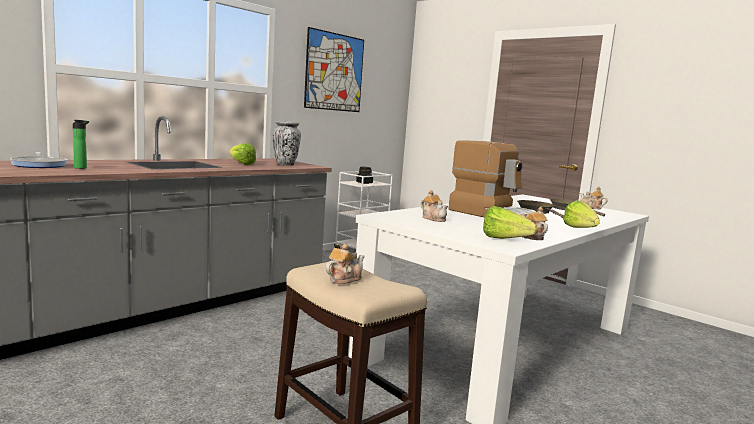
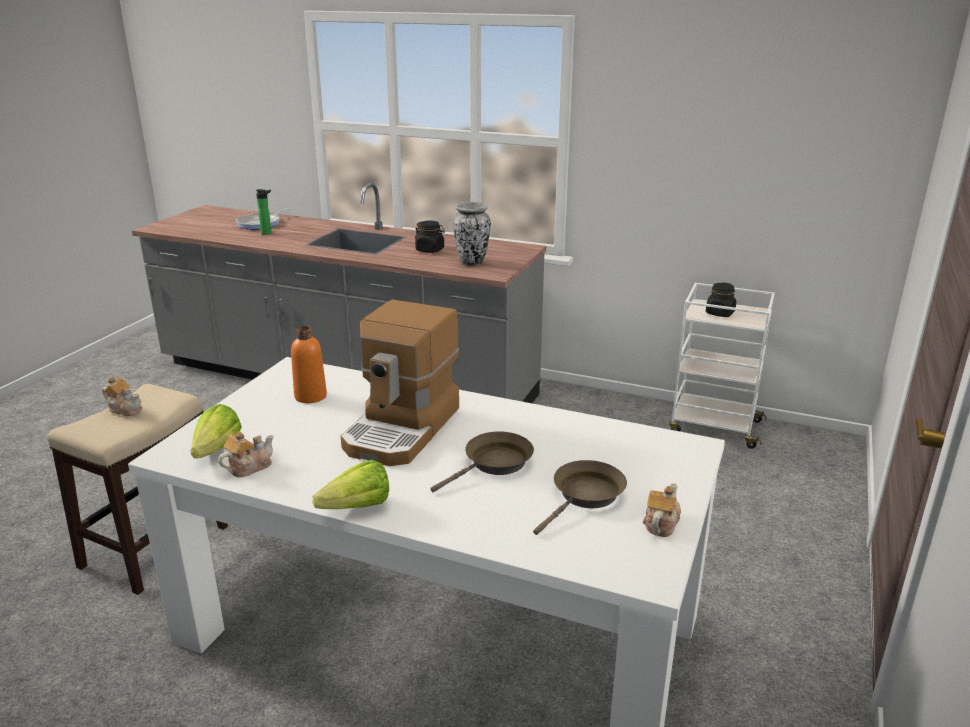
camera: 70 degrees right, 15 degrees up
(240, 163) = (430, 250): lettuce -> black jar
(334, 72) = (699, 107): picture -> none
(433, 219) = (310, 396): teapot -> orange bottle

